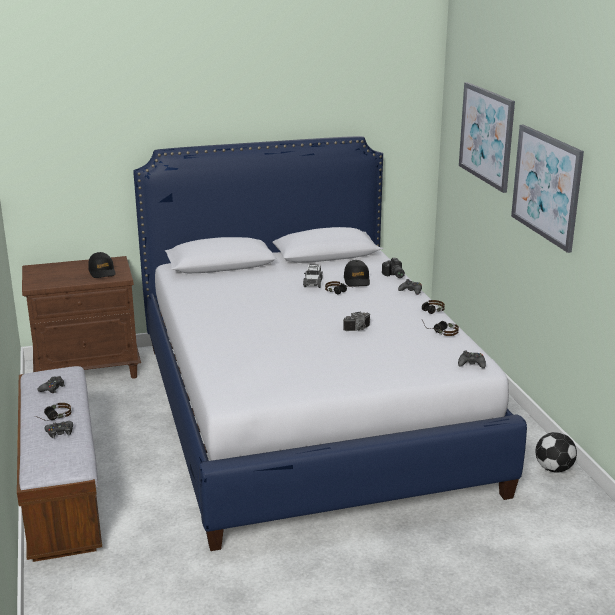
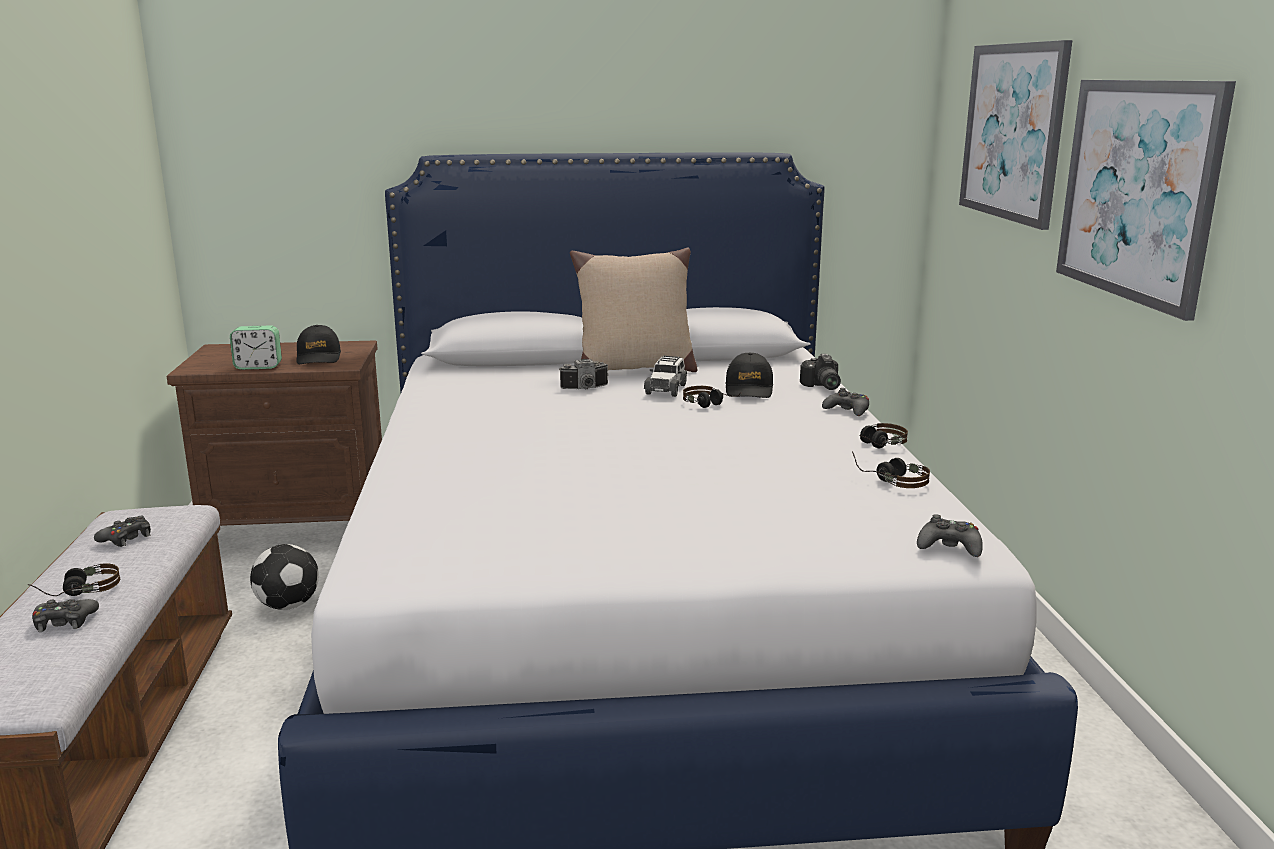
camera: 10 degrees right, 5 degrees down
(72, 281) = (258, 367): none -> alarm clock
(289, 269) = (634, 369): none -> beige pillow
(358, 329) = (720, 466): camera -> camera (586, 388)
(554, 468) = (1137, 803): football -> football (289, 605)

